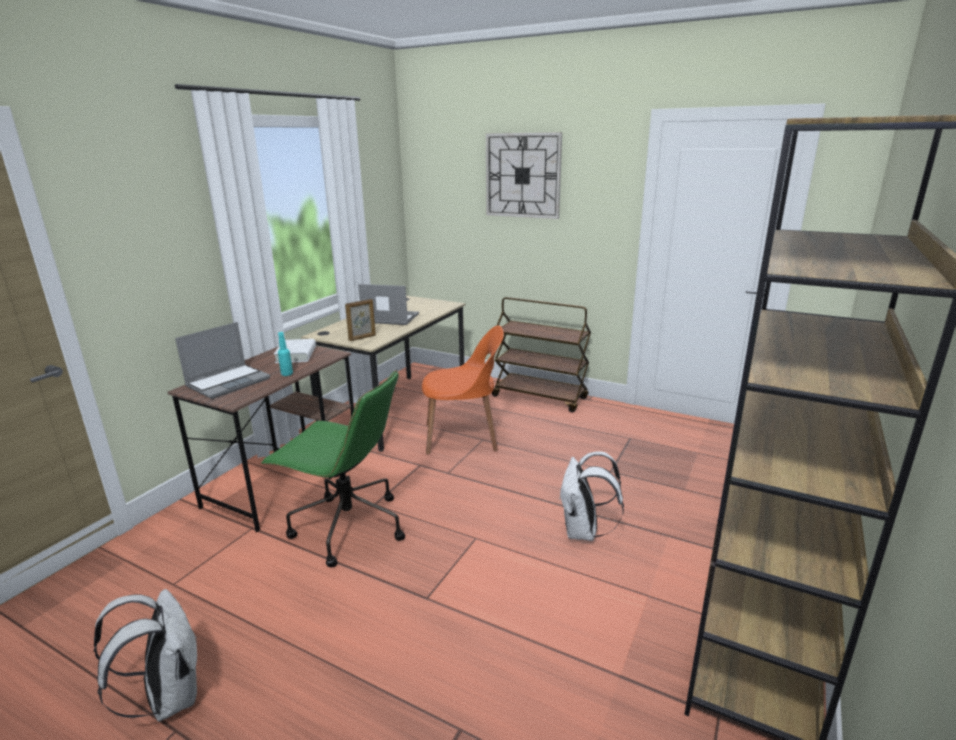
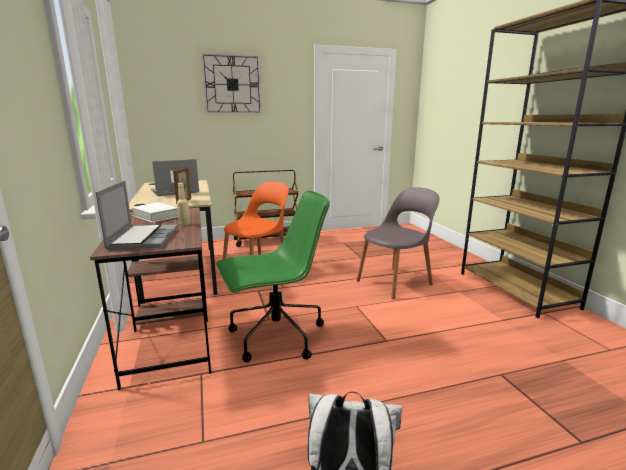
camera: 45 degrees left, 5 degrees down
(287, 374) = (184, 224): turquoise bottle -> beige bottle
(583, 532) = (395, 282): white backpack -> grey chair

